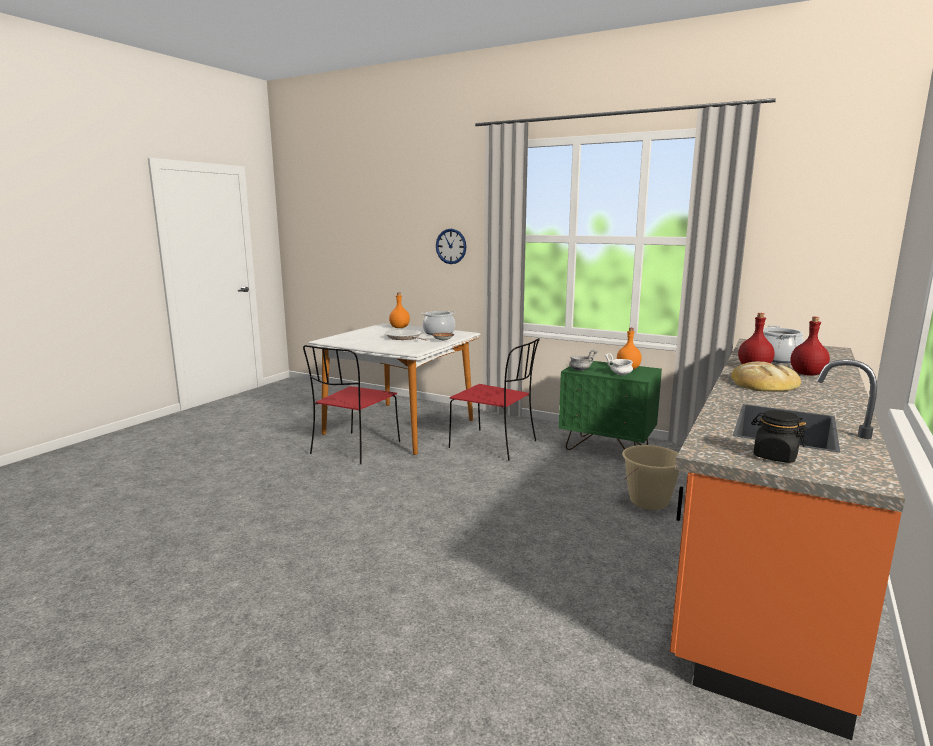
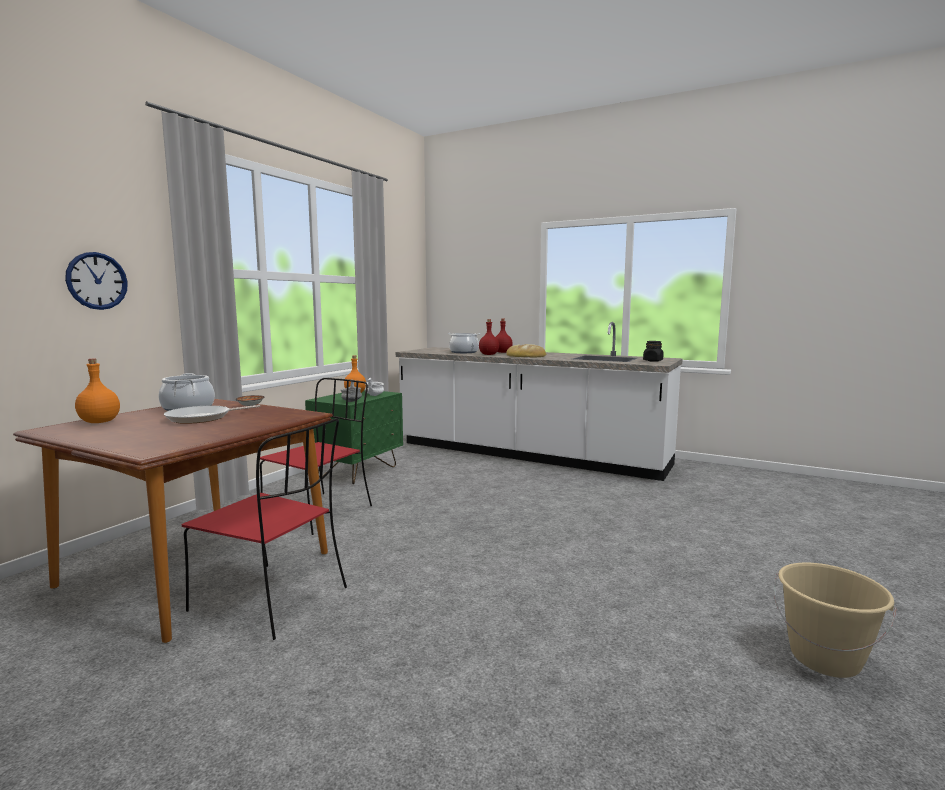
camera: 90 degrees left, 5 degrees down
(400, 427) = (199, 569): white dining table -> brown dining table
(649, 502) = (468, 470): beige bucket -> beige bucket (825, 658)
(766, 548) = (528, 454): orange counter -> white counter

